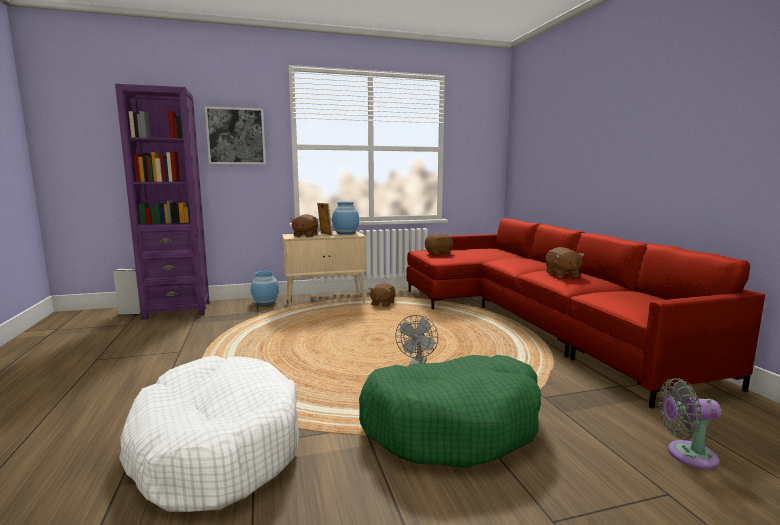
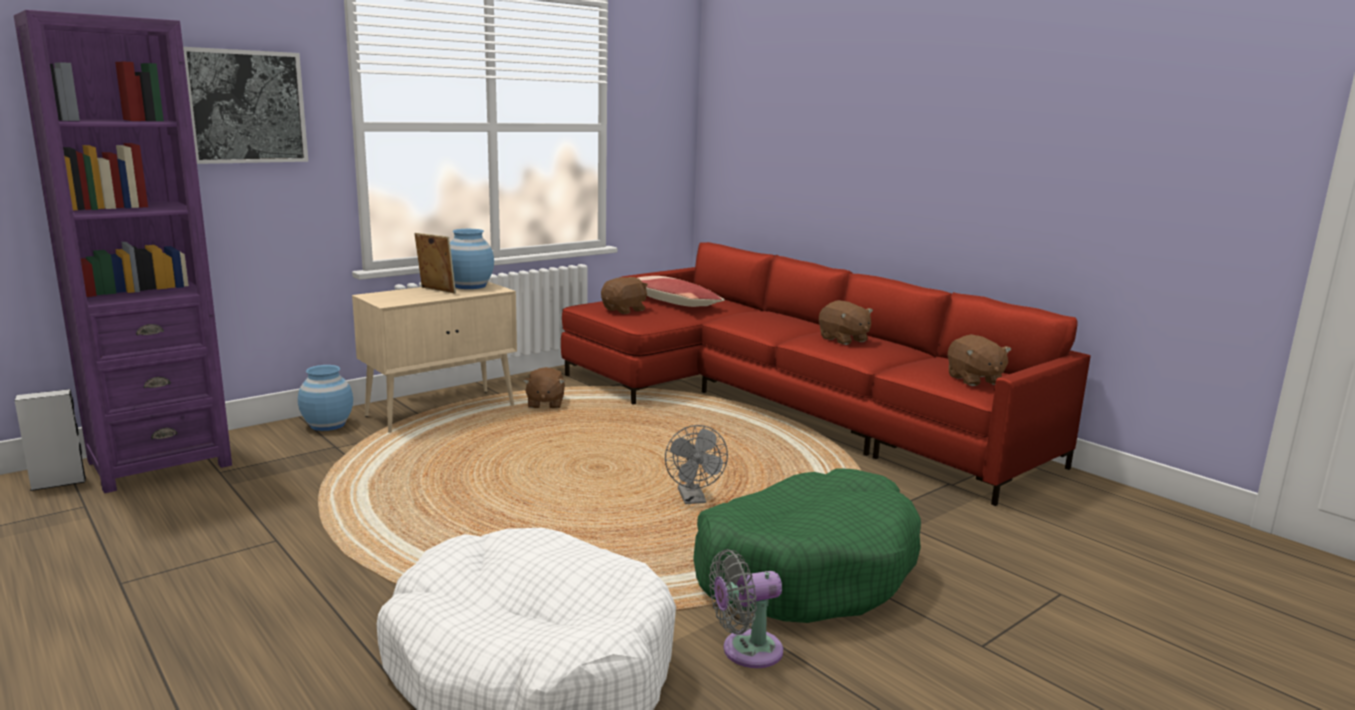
camera: 25 degrees left, 5 degrees up
(305, 236) = (406, 297): brown plush toy -> brown plush toy (974, 380)
(473, 251) = (672, 302): none -> pillow
(687, 455) = (1054, 551): grey fan -> grey fan (746, 651)

